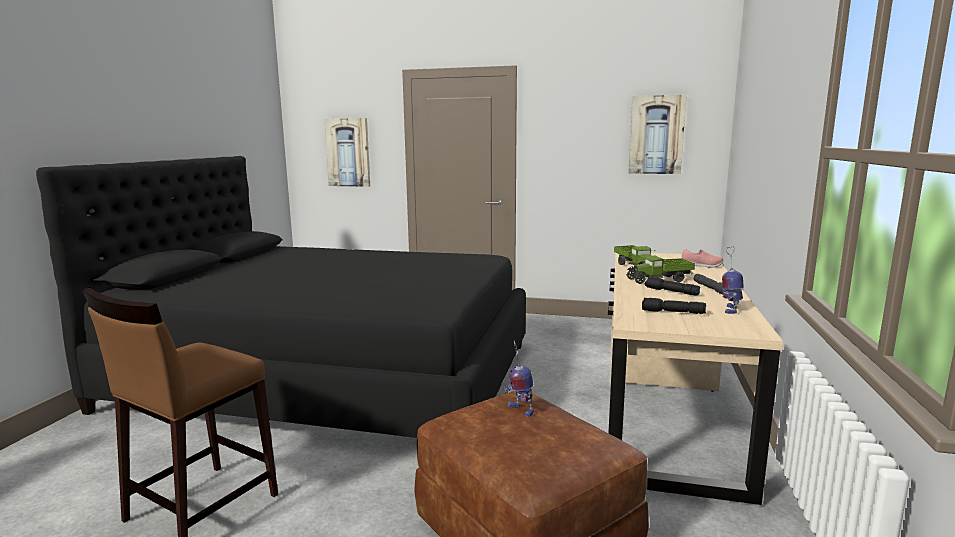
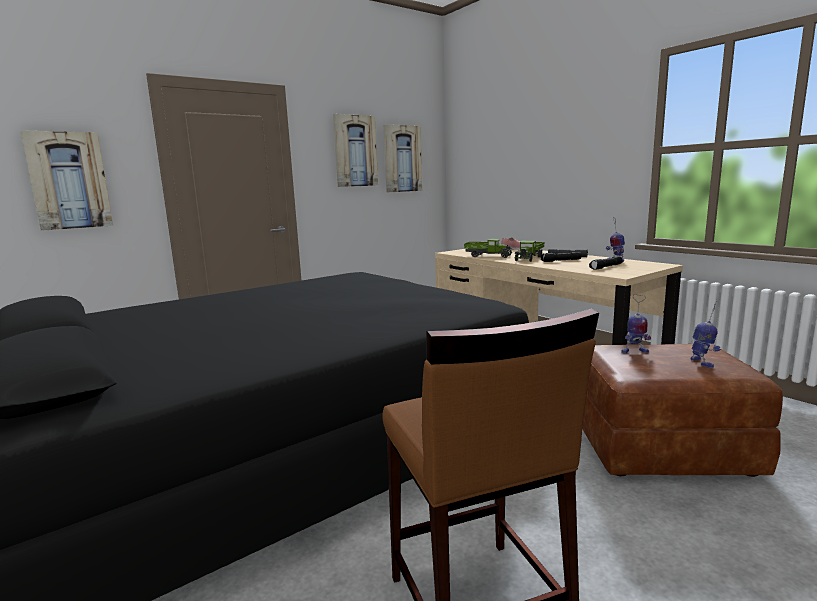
camera: 50 degrees left, 0 degrees up
(530, 449) = (702, 363): none -> toy robot
(590, 127) = (355, 151): none -> picture

